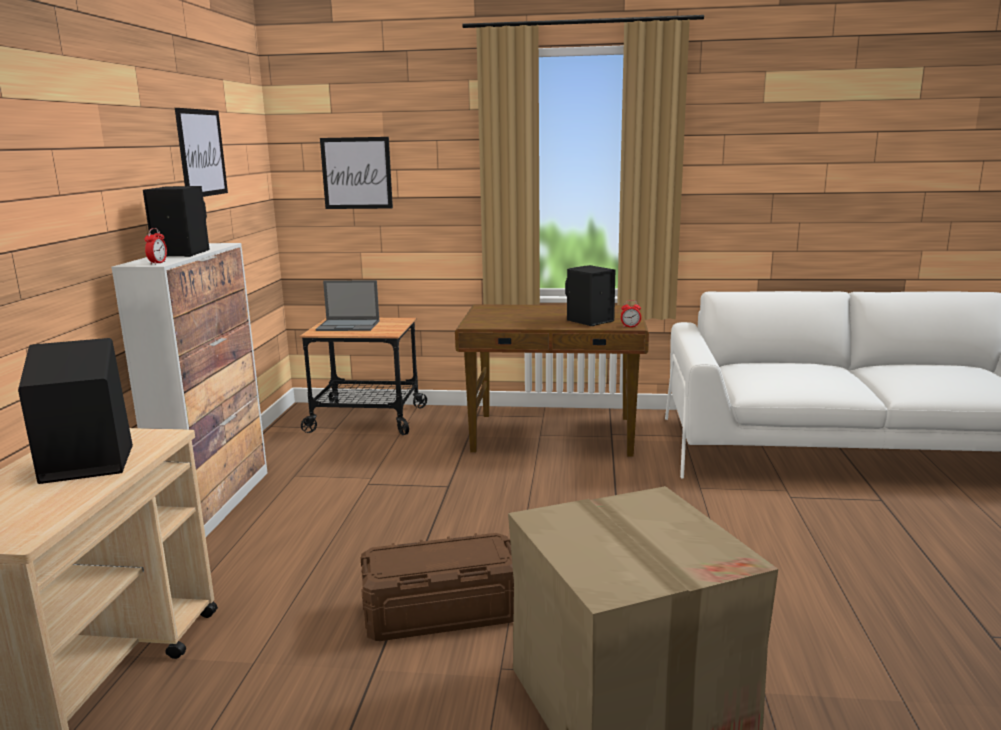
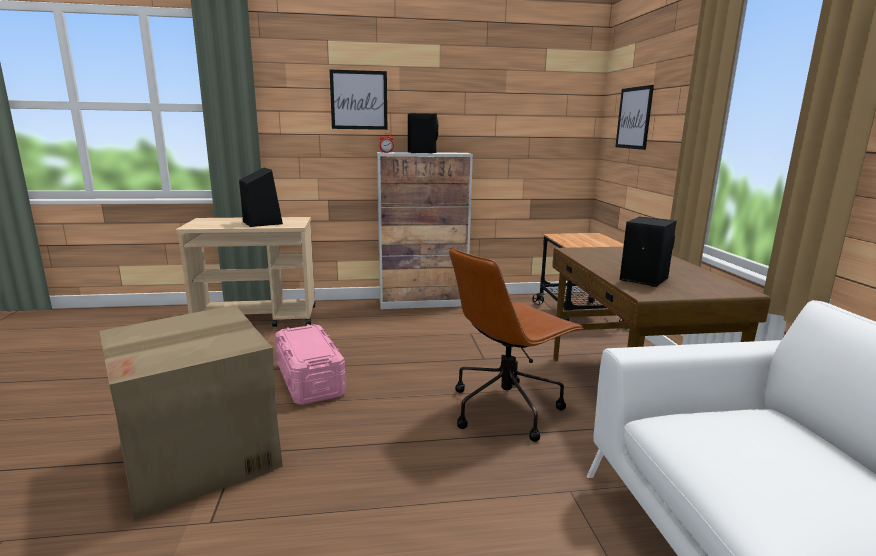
camera: 75 degrees right, 0 degrees up
(201, 153) = (498, 97): picture -> picture (359, 100)
(349, 325) = (582, 238): laptop -> none
(441, 612) = (310, 379): brown storage box -> pink storage box
(567, 491) = (506, 408): none -> brown office chair
(630, 326) = (642, 293): alarm clock -> none

